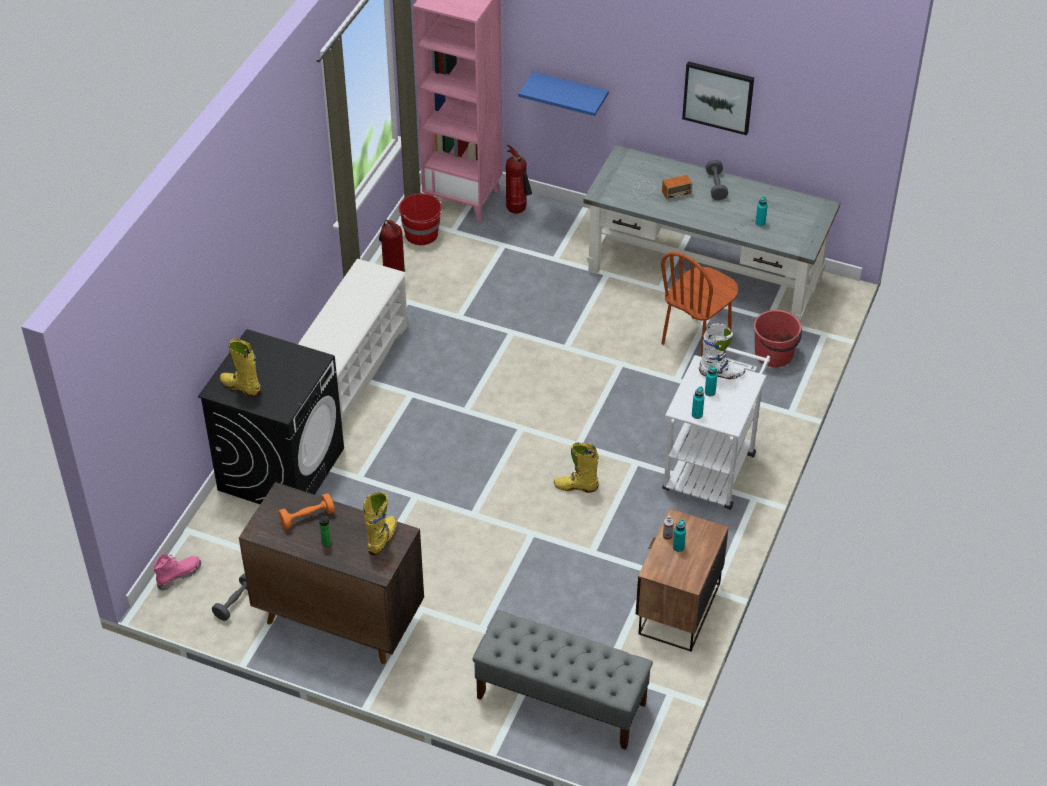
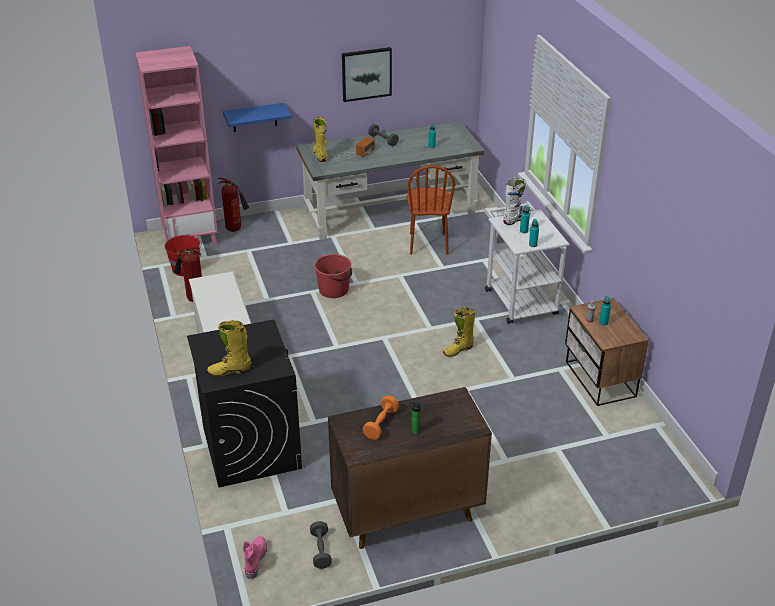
camera: 40 degrees left, 10 degrees down
(382, 539) = (450, 406): yellow boot -> yellow boot (320, 156)
(560, 701) = (604, 470): grey bench -> none
(774, 354) = (478, 230): red bucket -> red bucket (334, 290)

